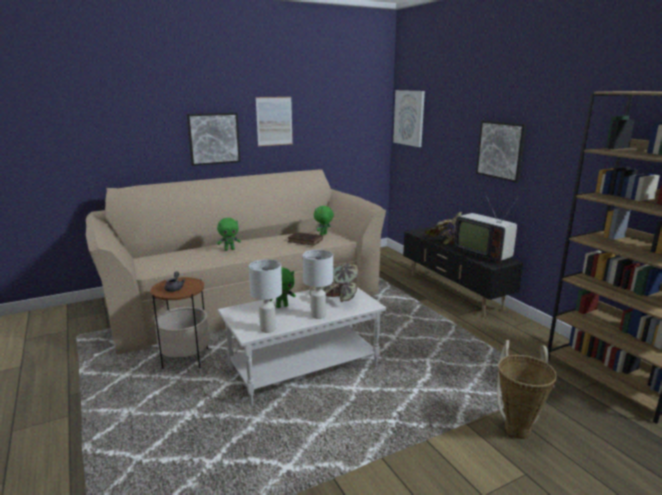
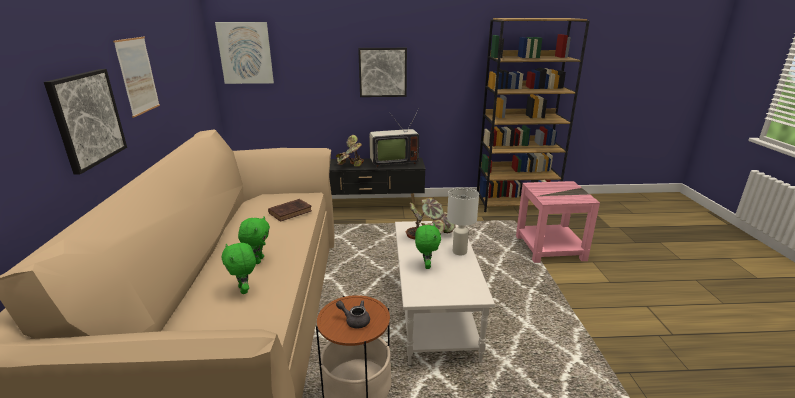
camera: 65 degrees left, 5 degrees up
(267, 329) = (473, 283): white table lamp -> none
(323, 234) = (280, 200): green plush toy -> green plush toy (244, 290)
(517, 427) = (550, 247): basket -> pink side table

